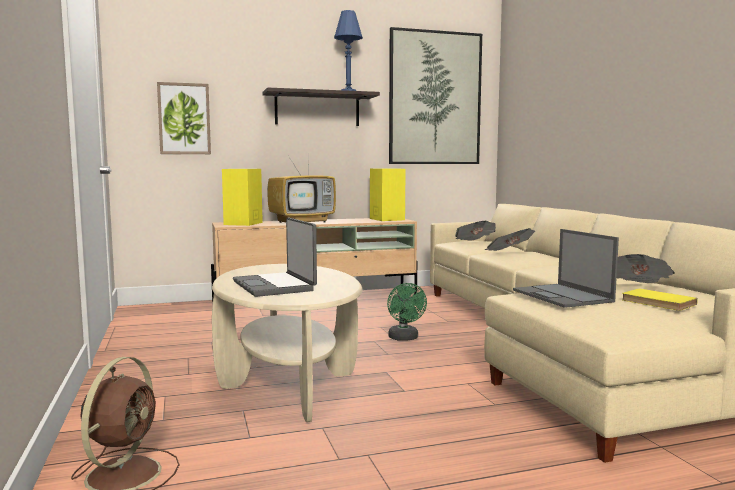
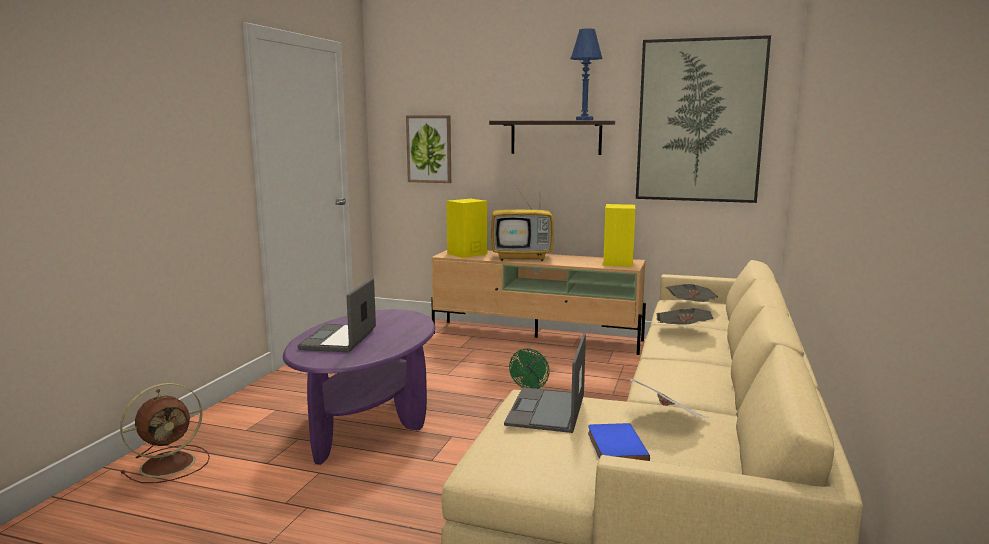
camera: 35 degrees right, 5 degrees up
(288, 381) = (367, 422): beige coffee table -> purple coffee table
(657, 302) = (614, 446): yellow book -> blue book

